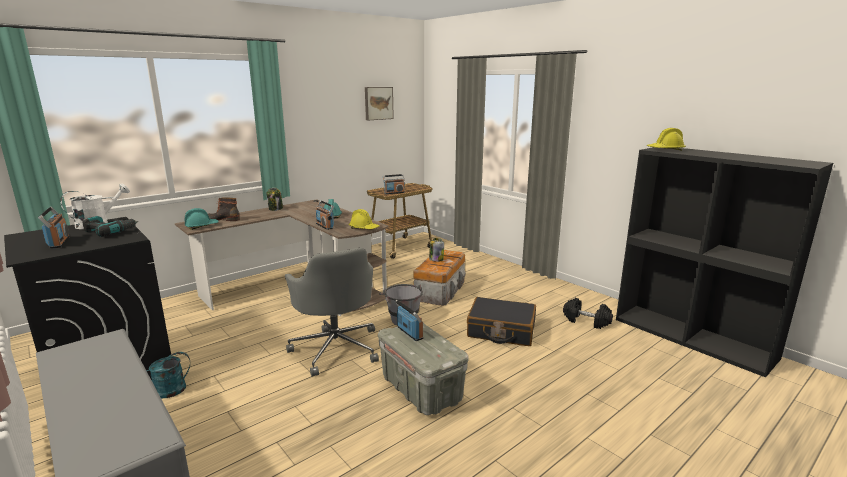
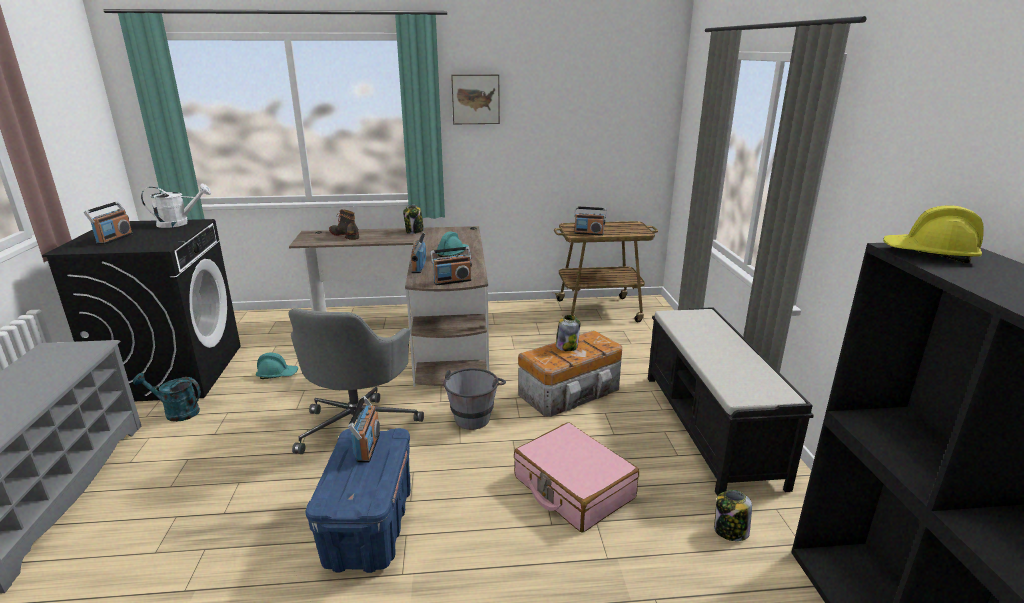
camera: 35 degrees right, 5 degrees up
(110, 231) = (166, 234): power drill -> none
(201, 226) = (314, 239): turquoise hard hat -> turquoise hard hat (277, 374)
(364, 228) = (452, 281): yellow hard hat -> radio
(378, 103) = (596, 99): picture -> picture (475, 99)
(420, 389) = (369, 526): grey storage box -> blue storage box
(501, 331) = (573, 488): black suitcase -> pink suitcase
(527, 285) = (710, 428): none -> black bench
(586, 321) = (730, 531): black dumbbell -> jar

